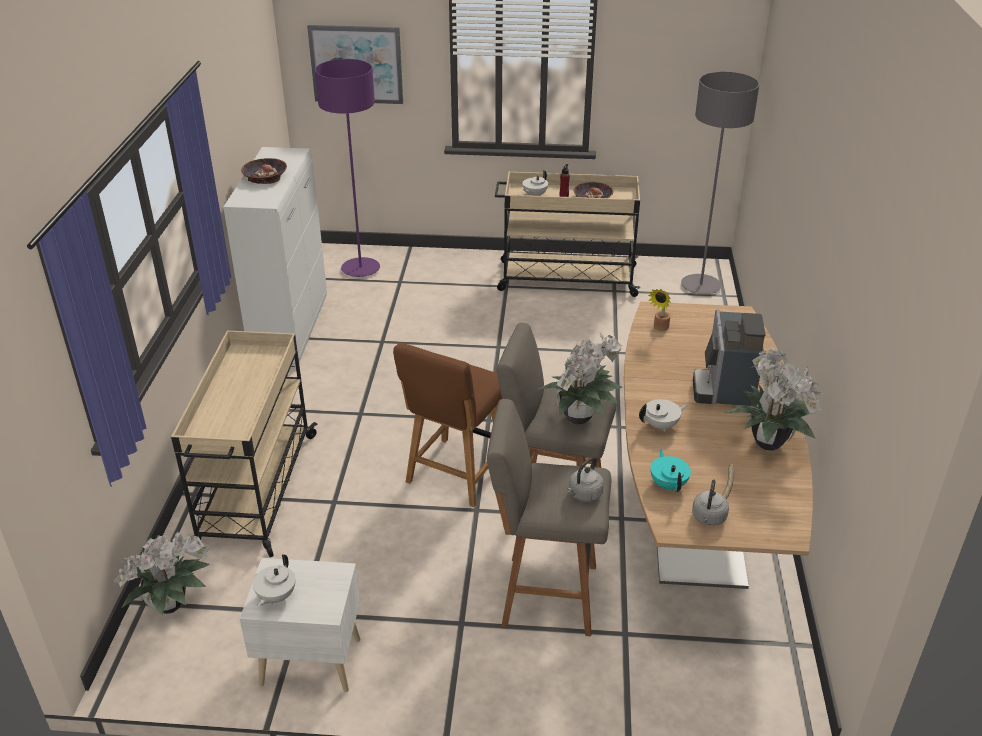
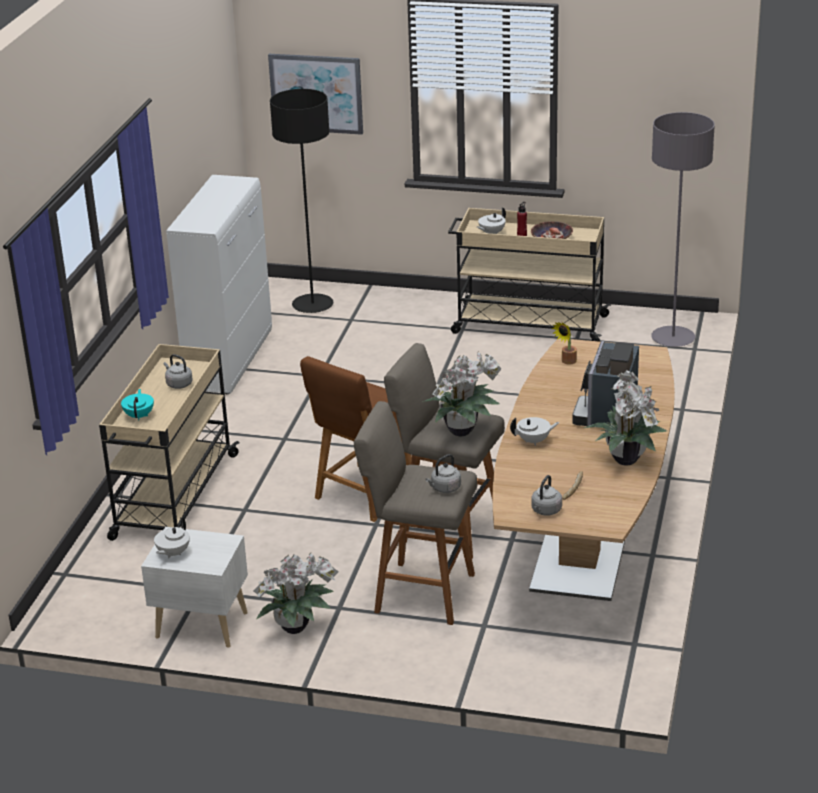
camera: 10 degrees right, 5 degrees down
(173, 605) = (89, 578): potted plant -> potted plant (297, 628)
(254, 375) = (178, 384): none -> grey kettle
(265, 177) = (209, 204): bowl -> none
(360, 269) = (312, 305): purple floor lamp -> black floor lamp
(668, 484) = (521, 485): turquoise teapot -> turquoise teapot (139, 416)

